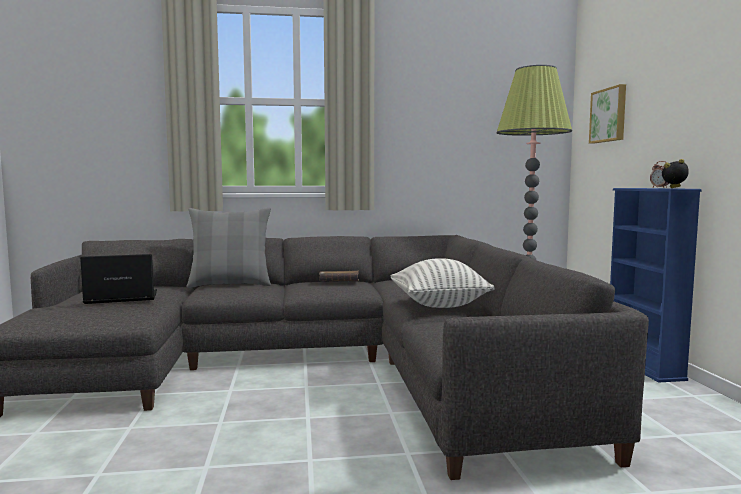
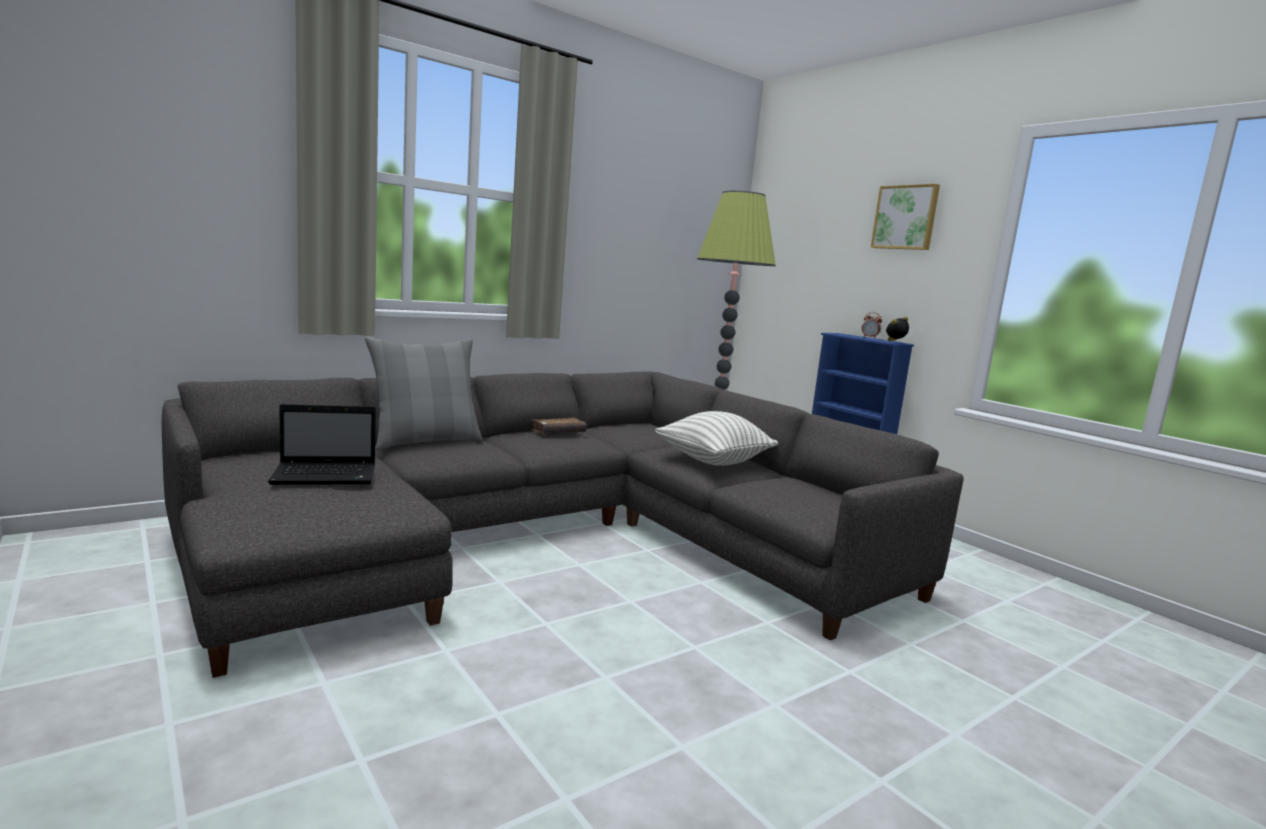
camera: 30 degrees left, 5 degrees up
(120, 298) = (327, 476): laptop -> laptop turned 150 degrees counterclockwise
(609, 115) = (799, 252): picture -> picture (906, 217)

